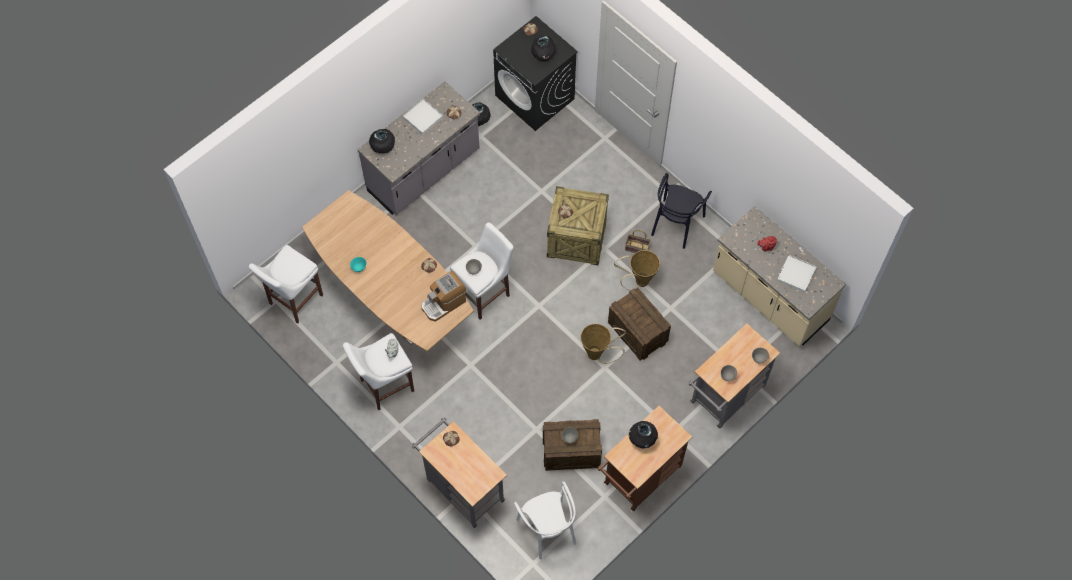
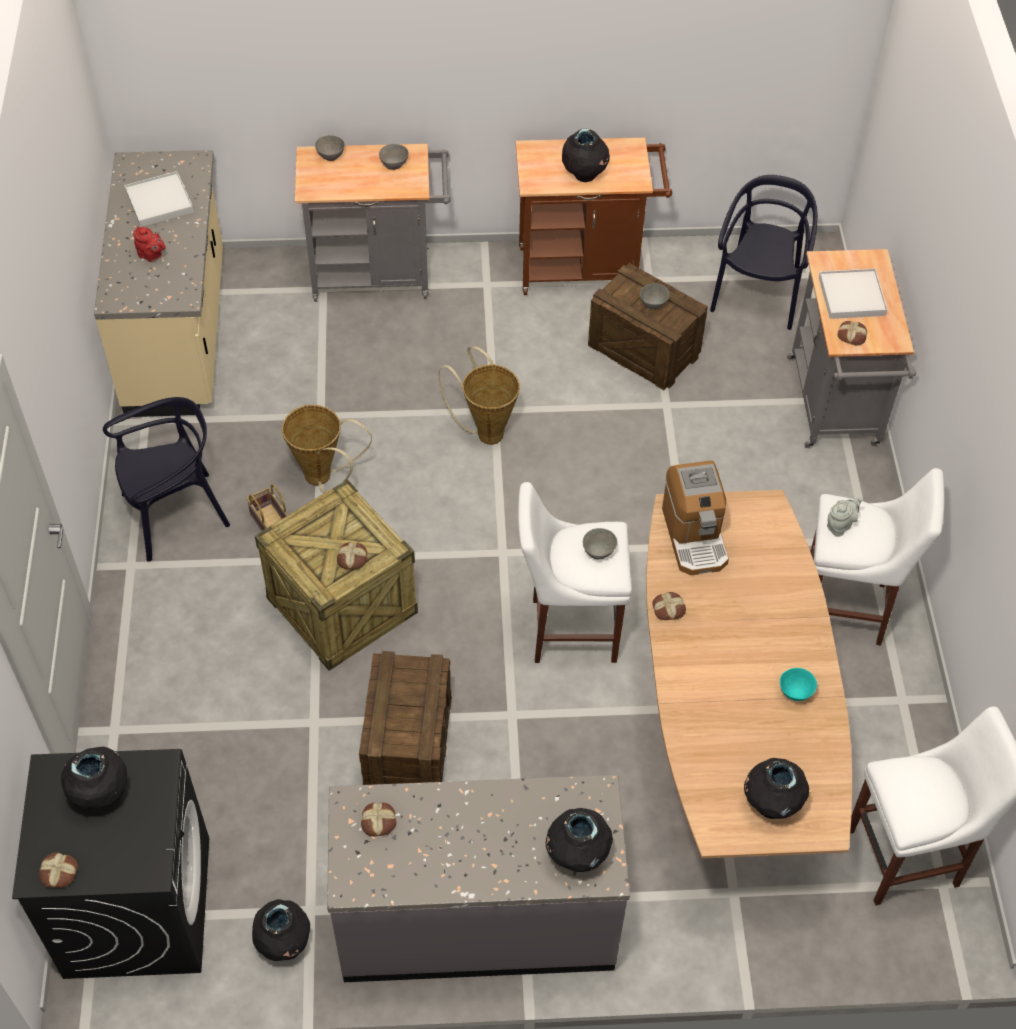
camera: 140 degrees left, 10 degrees down
(338, 222) = (771, 804): none -> black vase
(422, 117) = (444, 861): white tray -> white tray (852, 296)
(444, 303) = (694, 536): coffee machine -> coffee machine turned 75 degrees clockwise
(547, 529) = (758, 294): white chair -> black chair
(638, 332) = (400, 419): crate -> crate (408, 744)

